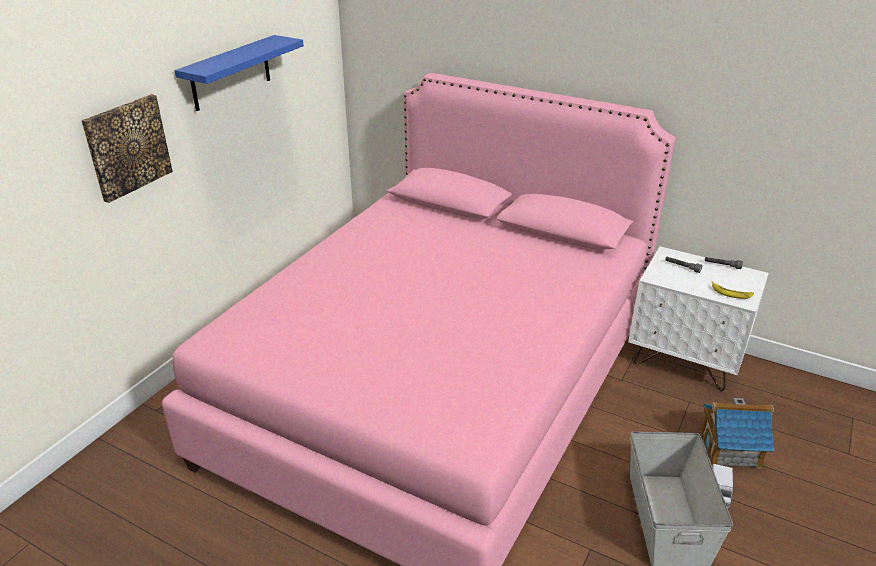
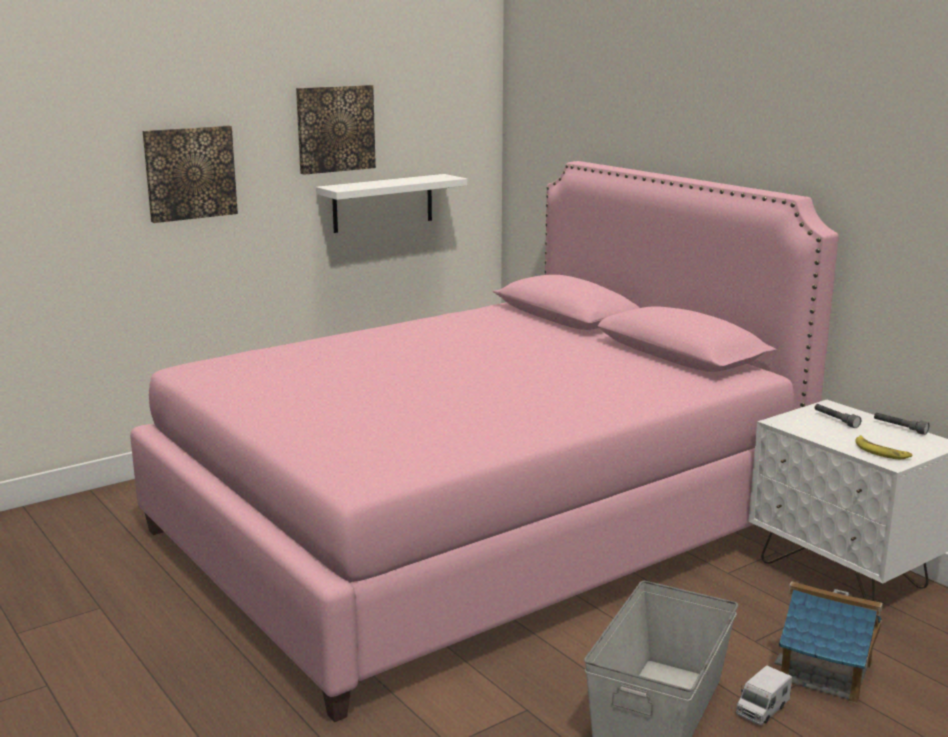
camera: 25 degrees right, 15 degrees down
(231, 73) = (335, 128): blue shelf -> picture
(271, 126) = (383, 203): none -> white shelf

